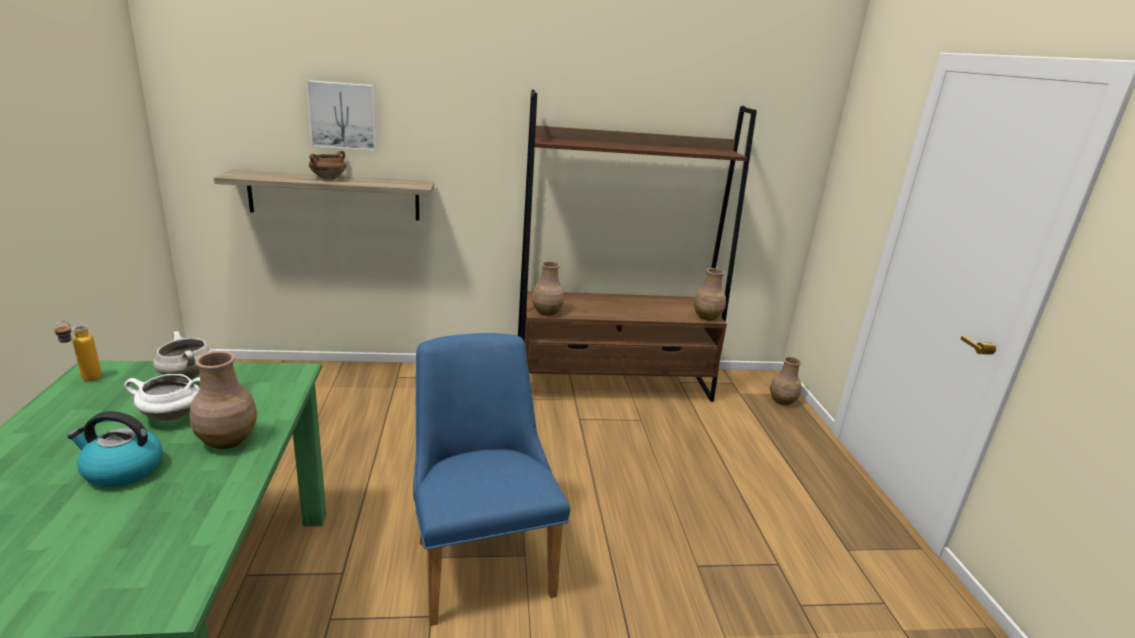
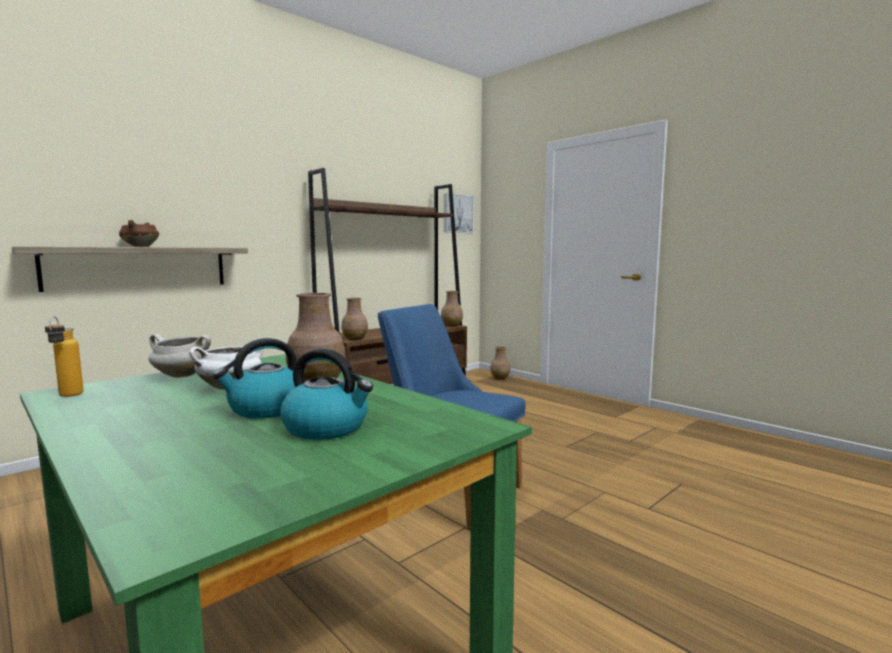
camera: 35 degrees left, 15 degrees down
(92, 528) = (327, 428): none -> kettle
(343, 115) = (146, 190): picture -> picture (457, 214)

